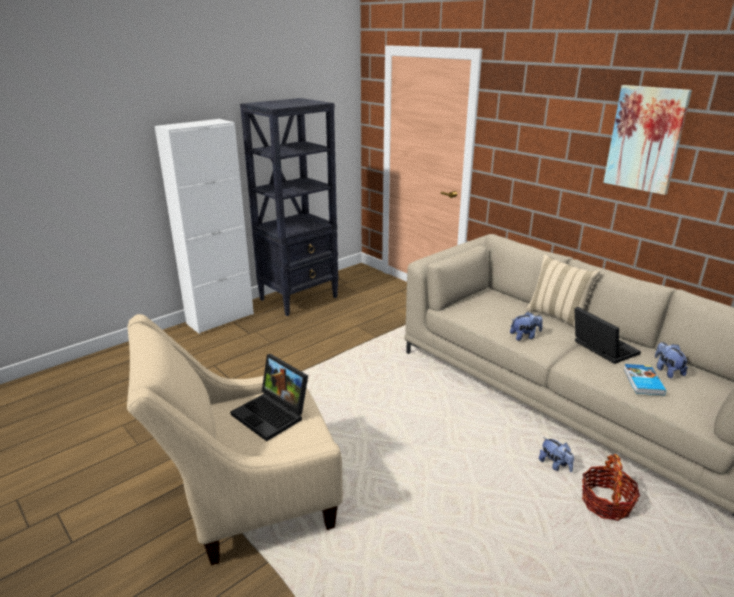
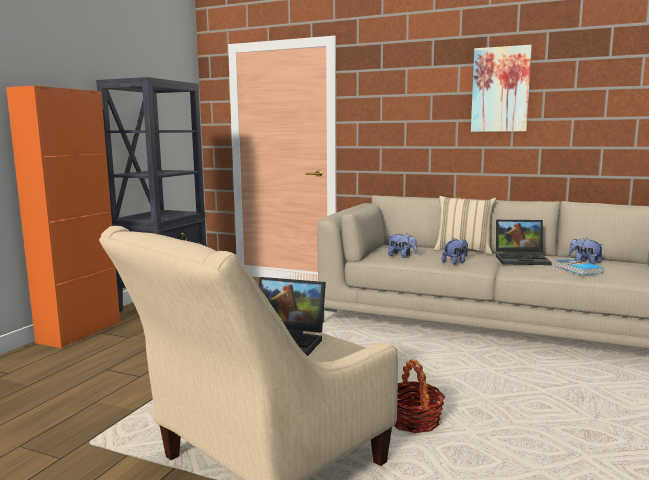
camera: 25 degrees left, 15 degrees down
(220, 319) = (79, 332): white cabinet -> orange cabinet
(555, 465) = (530, 367): plush toy -> plush toy (401, 256)
(601, 348) = (522, 259): laptop -> laptop turned 150 degrees clockwise
(606, 503) = (595, 380): basket -> basket (413, 420)

